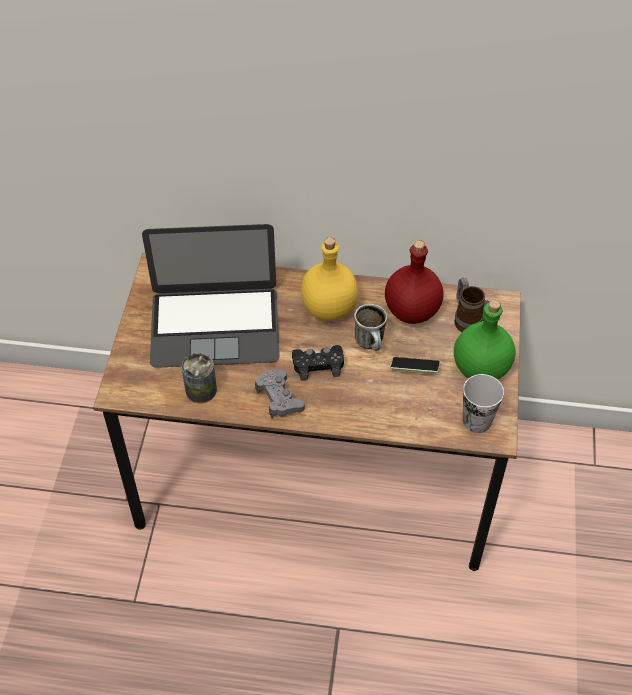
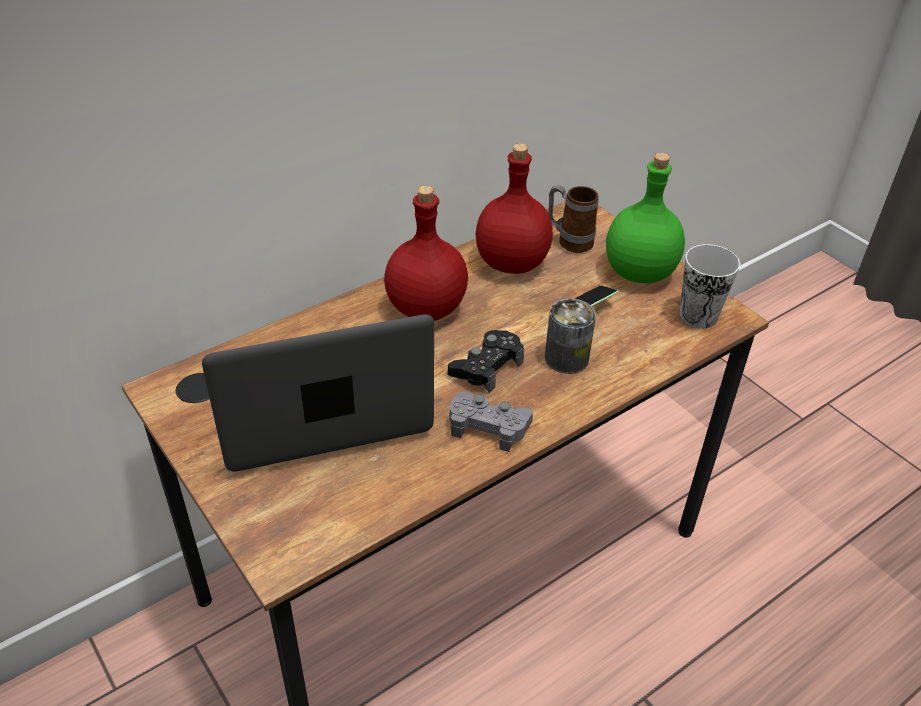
camera: 45 degrees left, 10 degrees down
(201, 390) = (387, 481): can -> can (566, 358)
(215, 326) = (319, 403): laptop -> laptop turned 150 degrees counterclockwise
(328, 308) = (425, 309): yellow bottle -> red bottle
(371, 344) = (513, 314): mug -> none

